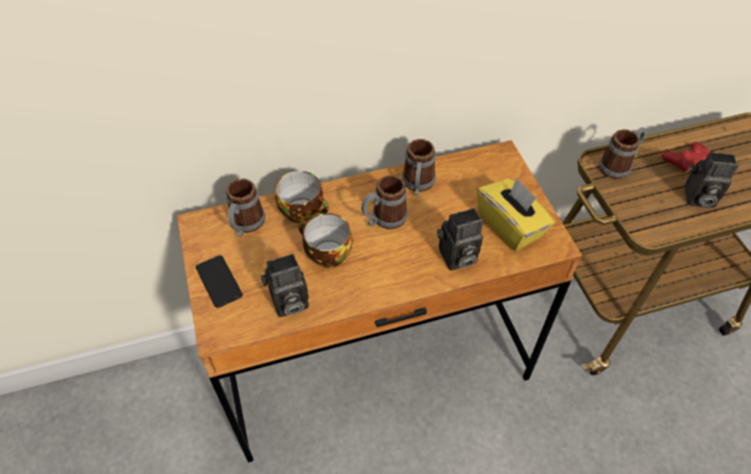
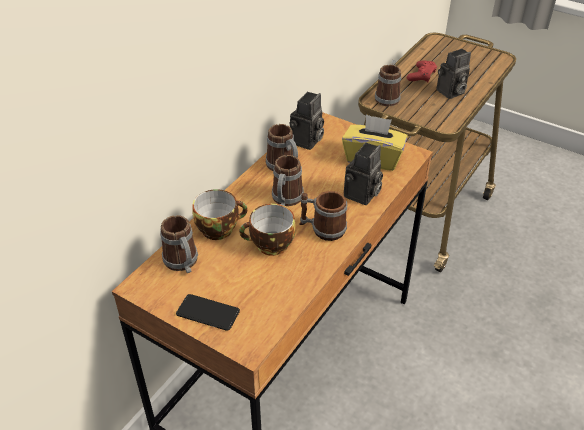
camera: 40 degrees left, 10 degrees down
(288, 303) = (280, 292): camera -> camera (306, 142)
(385, 268) = (322, 229): none -> mug

